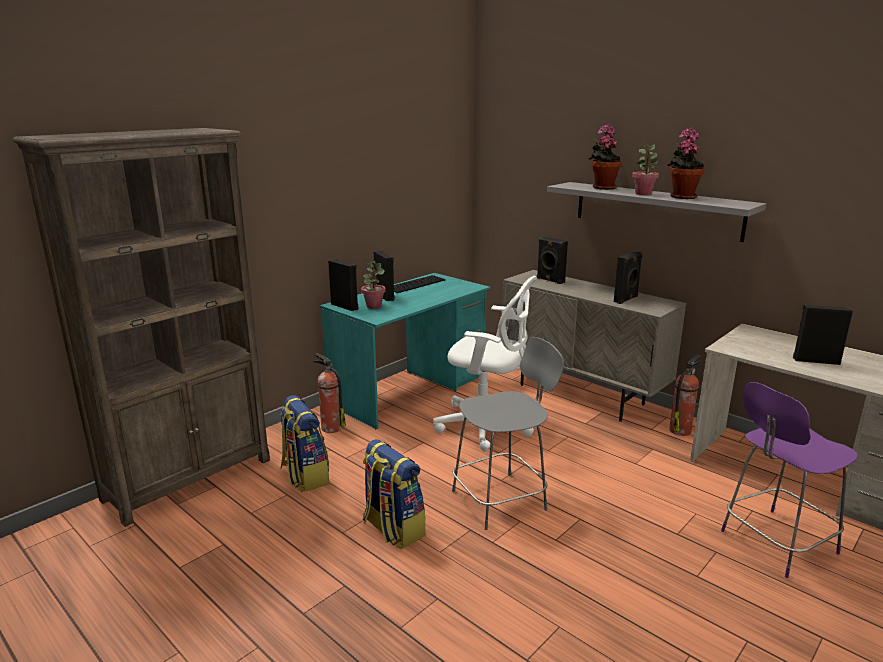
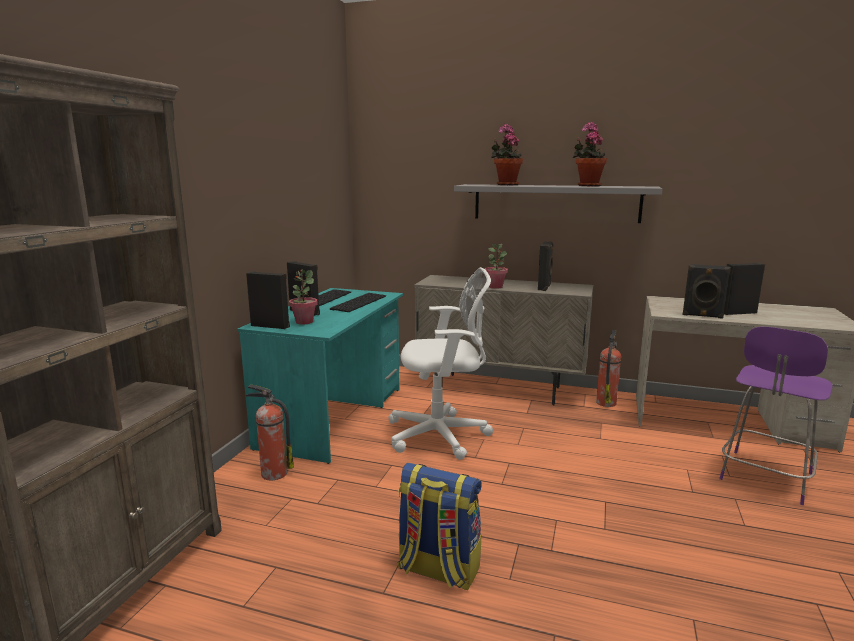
camera: 25 degrees left, 5 degrees down
(304, 476) = (282, 537): backpack -> none
(439, 292) = (358, 302): none -> keyboard
(502, 499) = (520, 503): grey chair -> none
(550, 280) = (458, 281): black speaker -> black speaker (702, 316)
(643, 194) = (551, 185): potted plant -> potted plant (495, 287)

